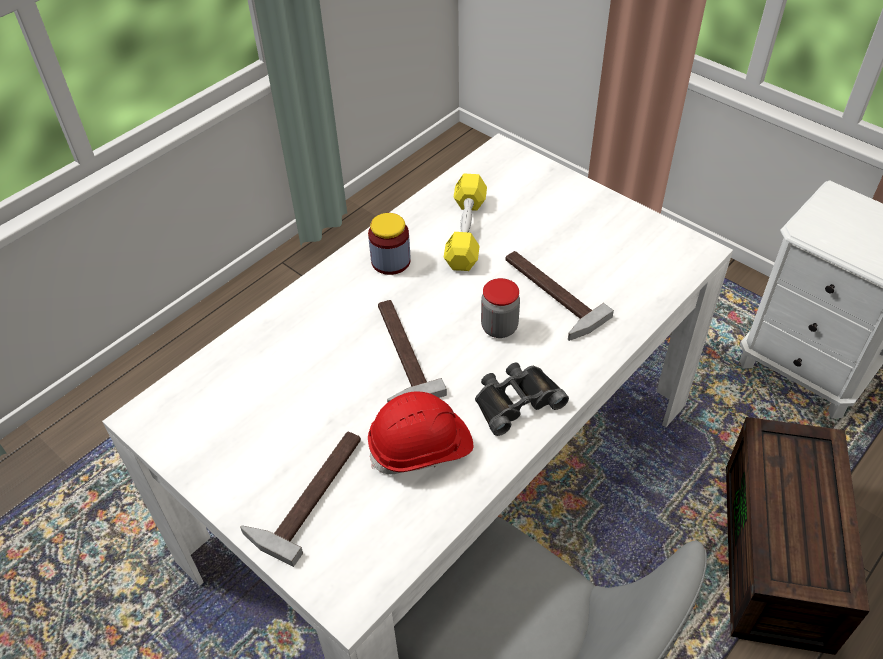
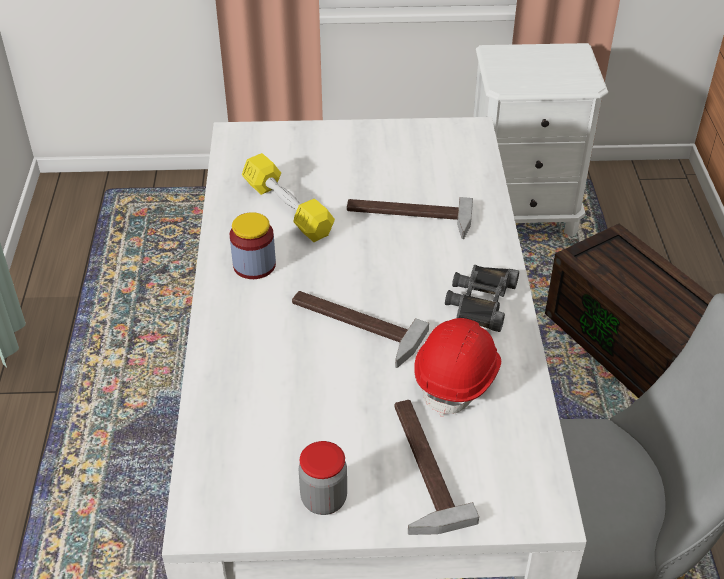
camera: 45 degrees left, 5 degrees down
(499, 327) = (404, 260): jar -> jar (324, 499)

